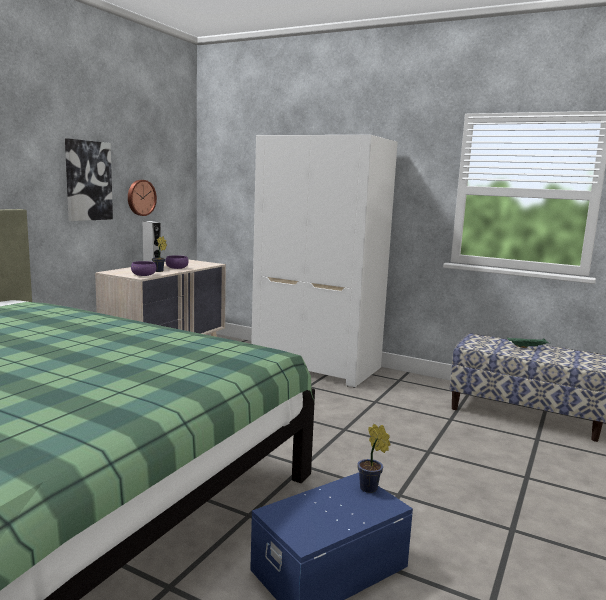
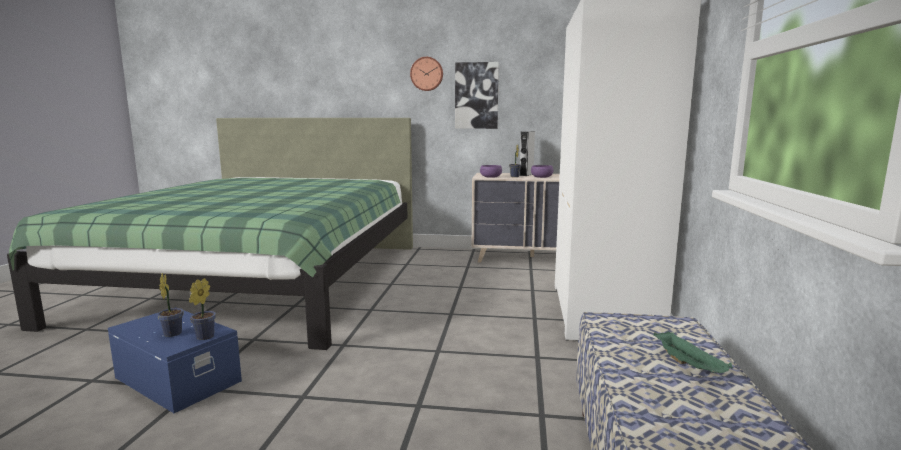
camera: 70 degrees right, 0 degrees up
(140, 197) = (536, 110): wall clock -> wall clock (427, 74)
(347, 507) = (173, 332): none -> potted plant

